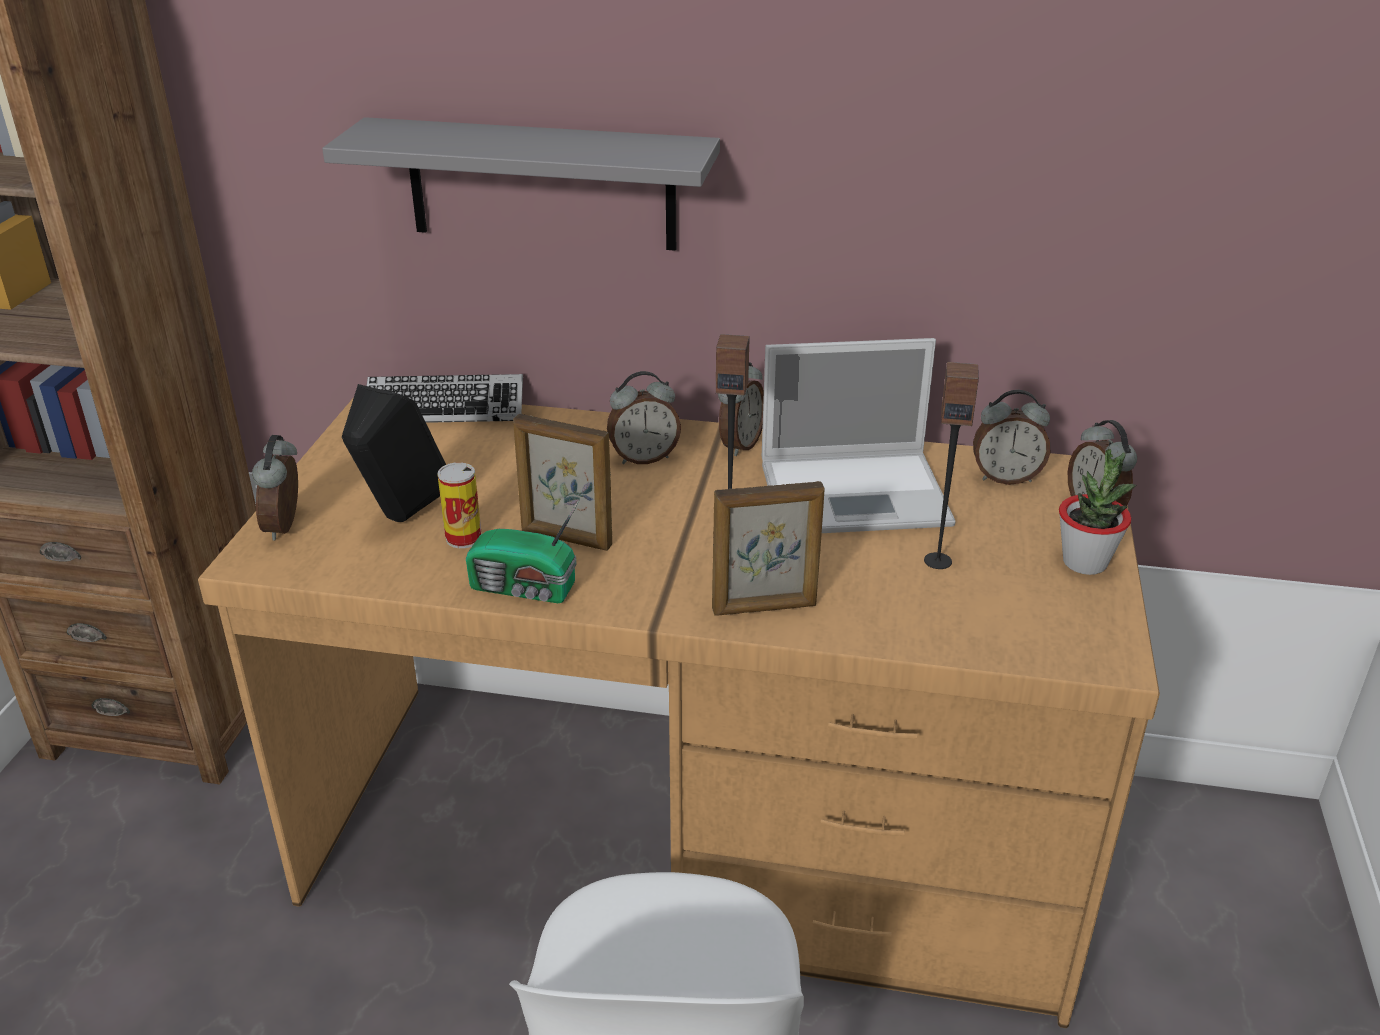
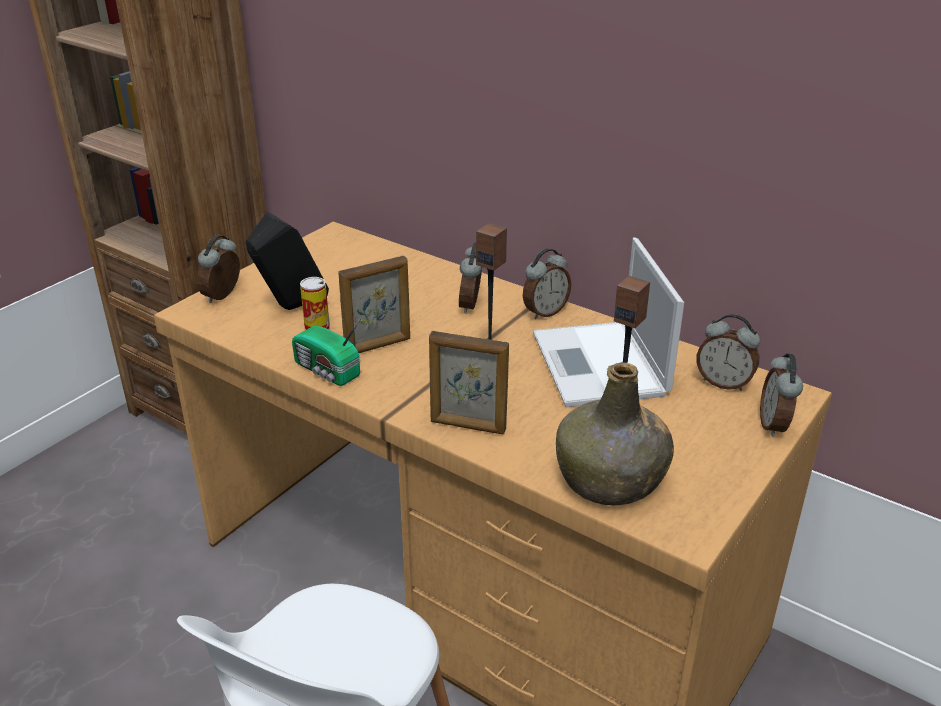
camera: 25 degrees right, 0 degrees up
(445, 409) = (373, 244): keyboard -> none
(541, 184) = (445, 99): grey shelf -> none
(566, 538) = (378, 346): picture frame -> picture frame turned 75 degrees counterclockwise
(644, 458) = (472, 305): alarm clock -> alarm clock turned 90 degrees clockwise
(858, 493) = (600, 366): laptop -> laptop turned 60 degrees clockwise
(979, 622) = (611, 480): none -> green bottle
(1085, 563) = (731, 461): potted plant -> none

